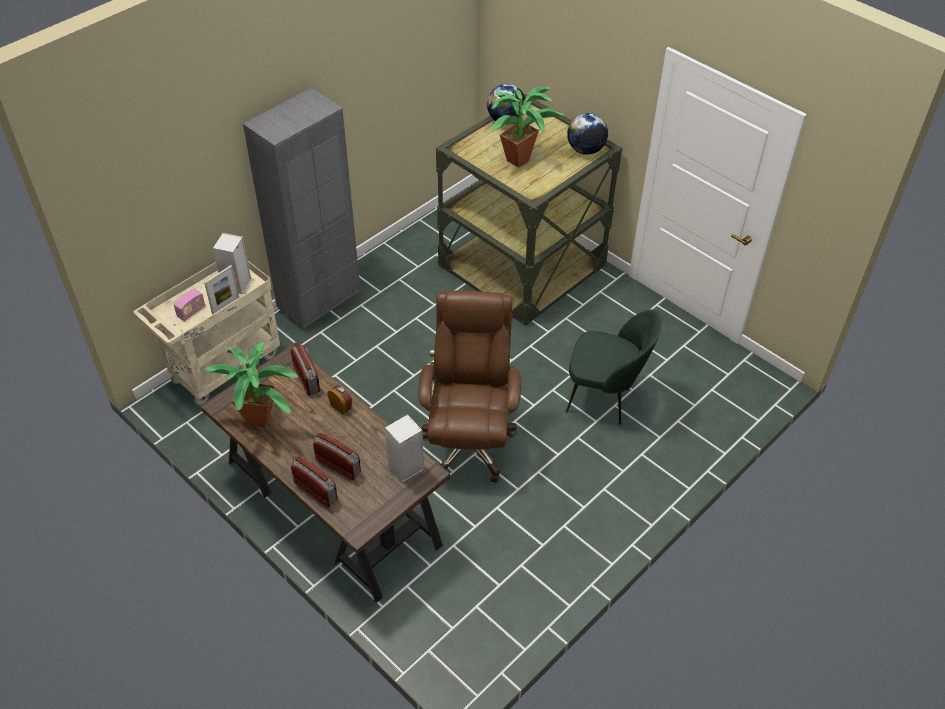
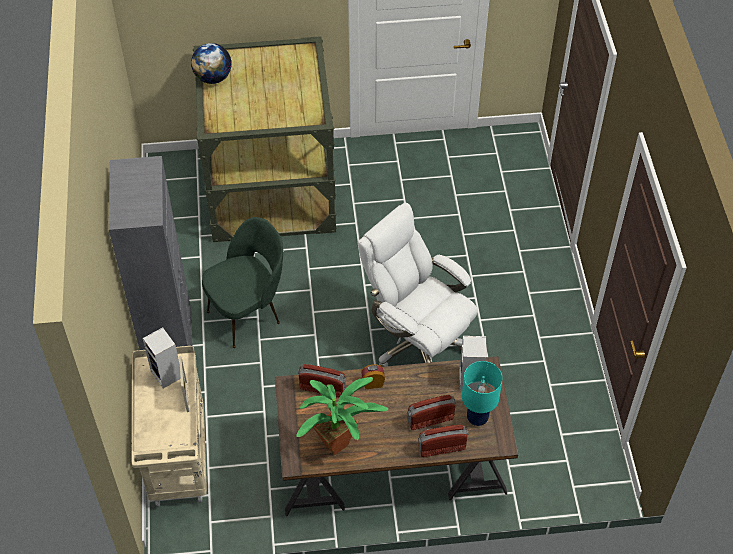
camera: 50 degrees left, 5 degrees up
(191, 312) = (167, 425): radio -> none
(368, 497) = (477, 418): none -> turquoise table lamp
(469, 443) = (416, 343): brown office chair -> white office chair
(522, 160) = (270, 99): potted plant -> none
(585, 150) = (300, 57): globe -> none
(605, 400) = (453, 236): green chair -> green chair (249, 315)

